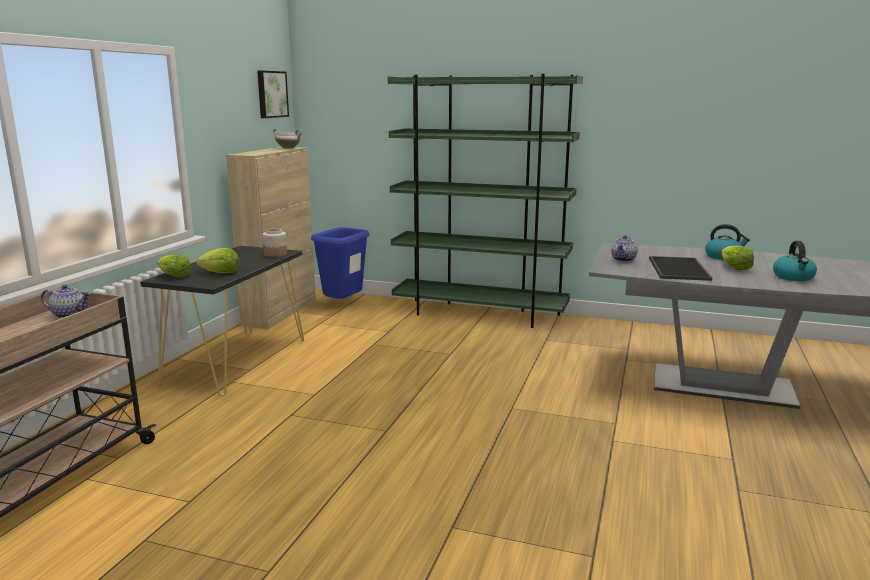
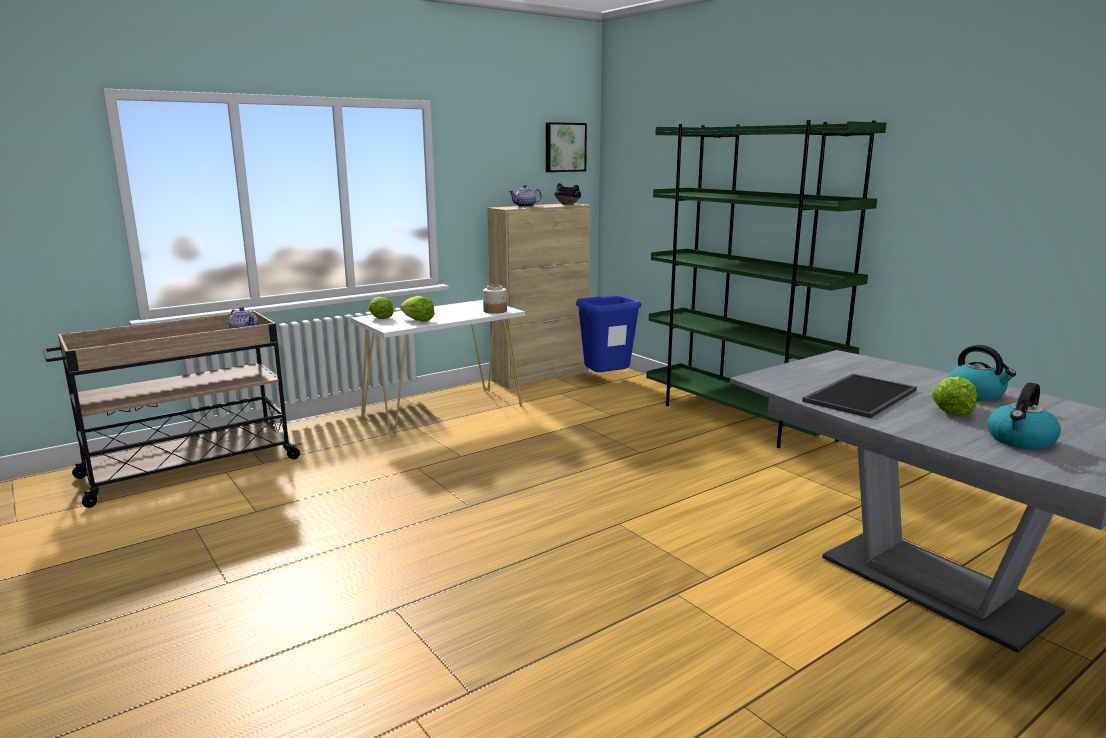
camera: 35 degrees right, 0 degrees up
(237, 361) = (444, 411): black console table -> white console table
(288, 148) = (568, 204): white cooking pot -> black cooking pot
(624, 260) = (812, 373): teapot -> teapot (525, 206)

